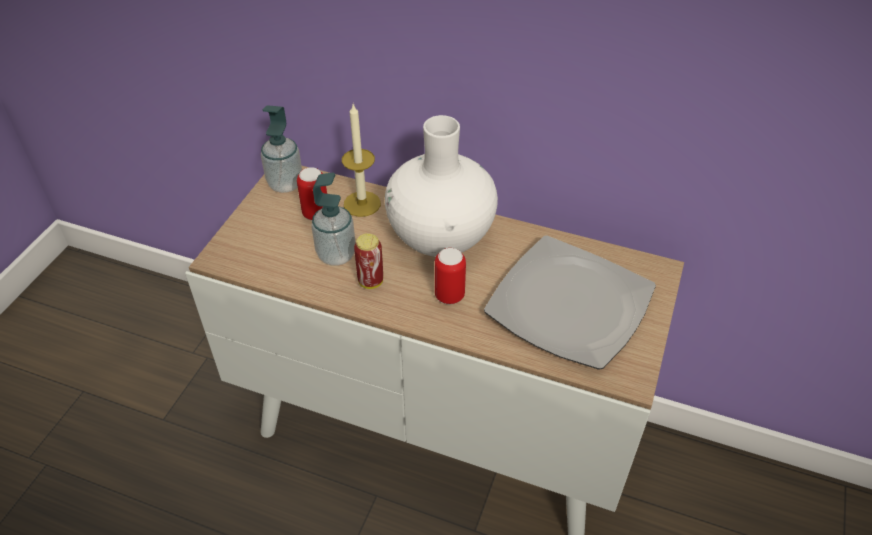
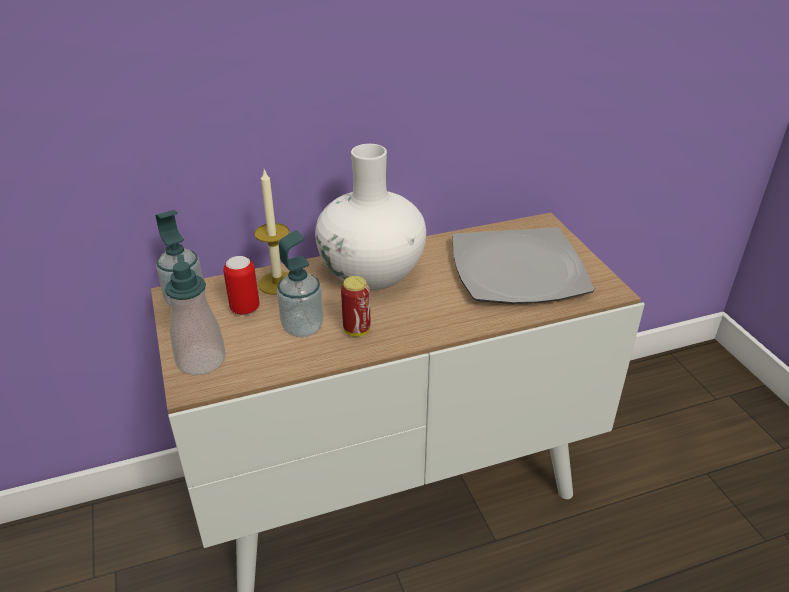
camera: 40 degrees left, 10 degrees down
(244, 241) = (201, 360): none -> soap dispenser
(449, 296) = (430, 307): can -> none

